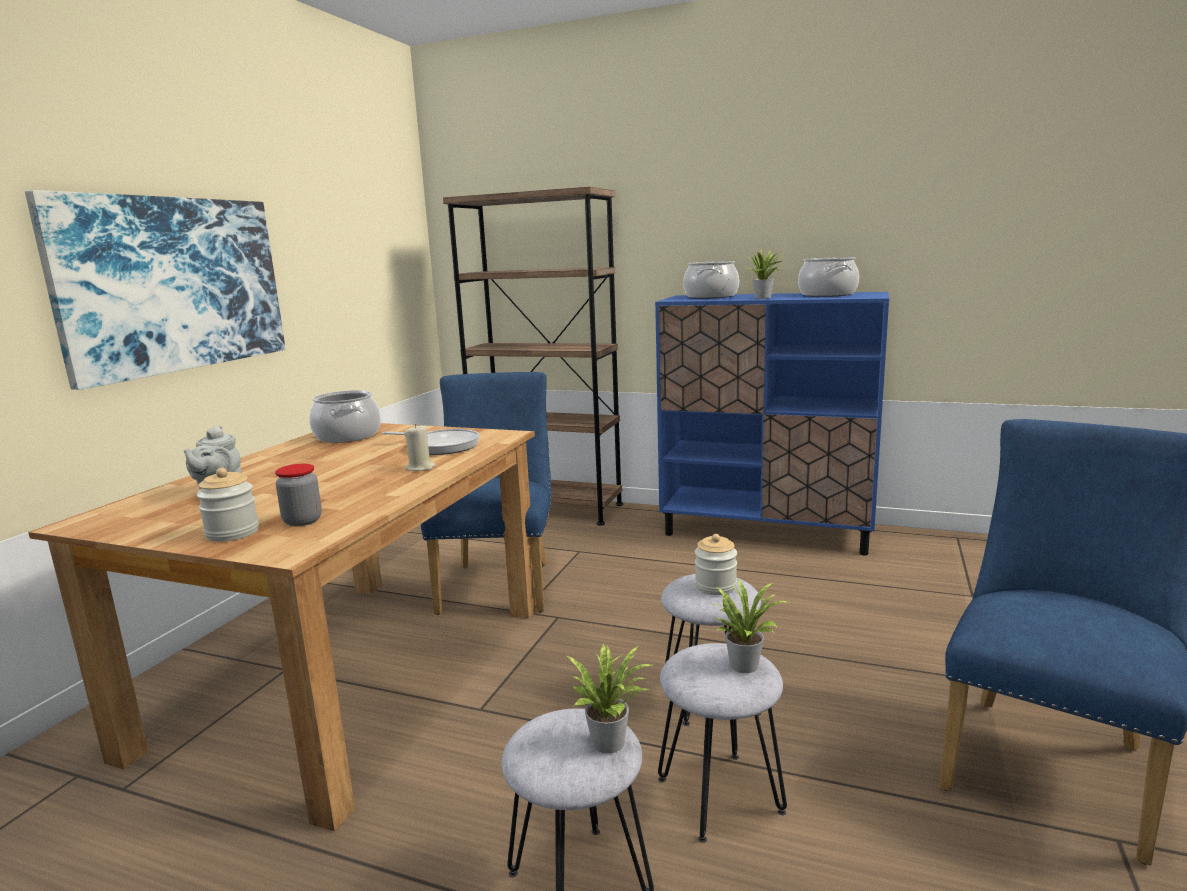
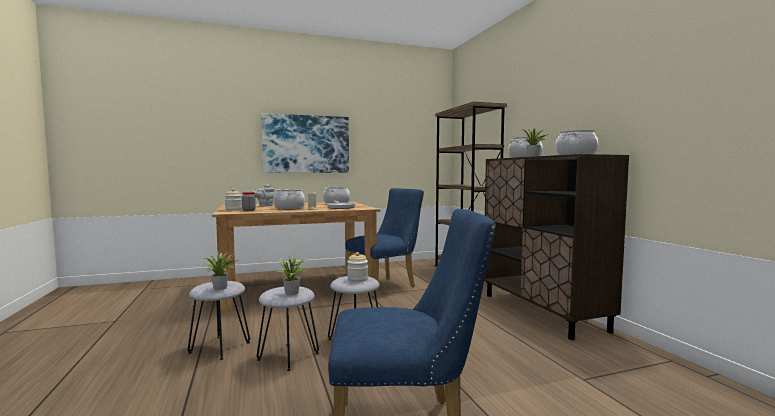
camera: 50 degrees right, 10 degrees down
(352, 482) = (289, 208): none -> cooking pot
(767, 531) = (542, 312): blue cabinet -> brown cabinet

